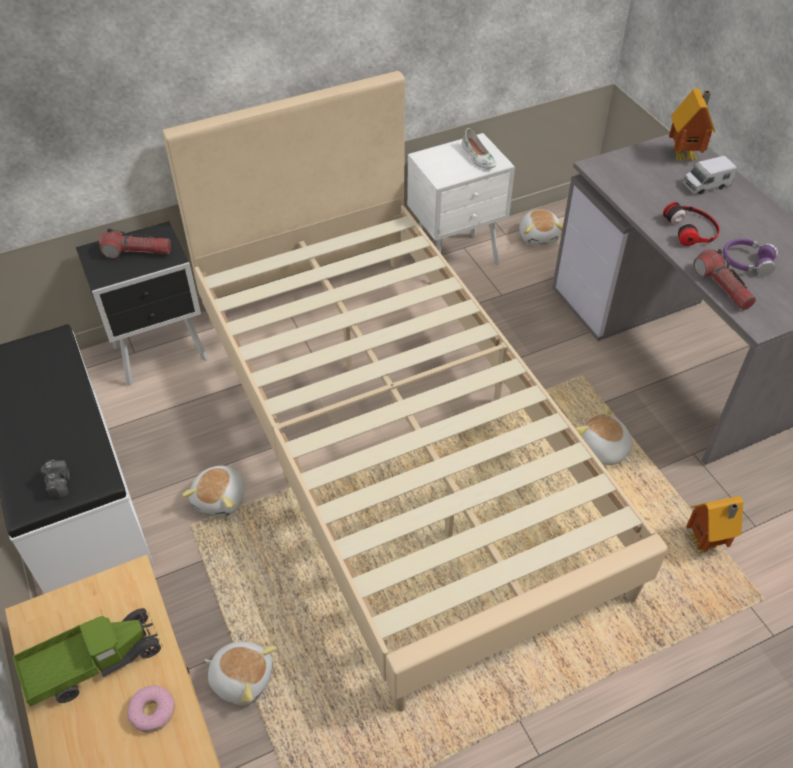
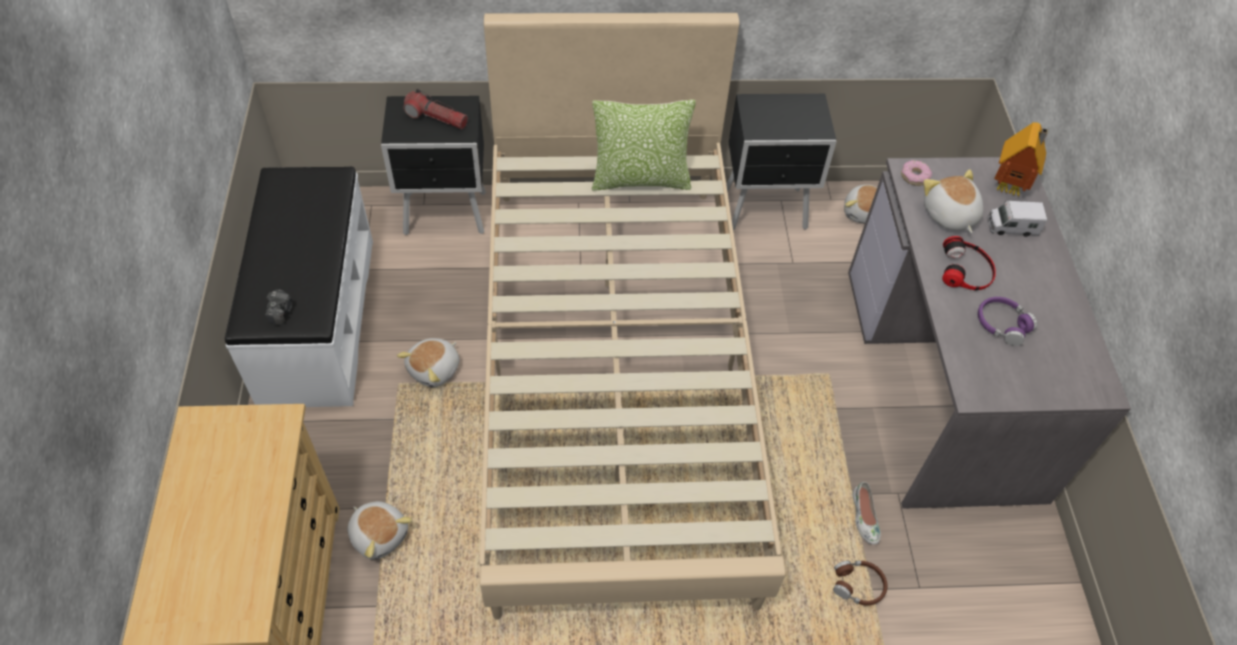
camera: 20 degrees right, 5 degrees up
(93, 663) = (222, 477): toy truck -> none
(152, 711) = (247, 535): donut -> donut (915, 176)
(349, 256) = (640, 179): none -> pillow
(457, 259) = (767, 210): white nightstand -> black nightstand
(477, 157) = (804, 119): white shoe -> white shoe (864, 517)
(602, 449) = (808, 455): plush toy -> plush toy (949, 215)
(705, 545) = (858, 585): toy house -> brown headphones
(722, 287) = (959, 342): flashlight -> none

